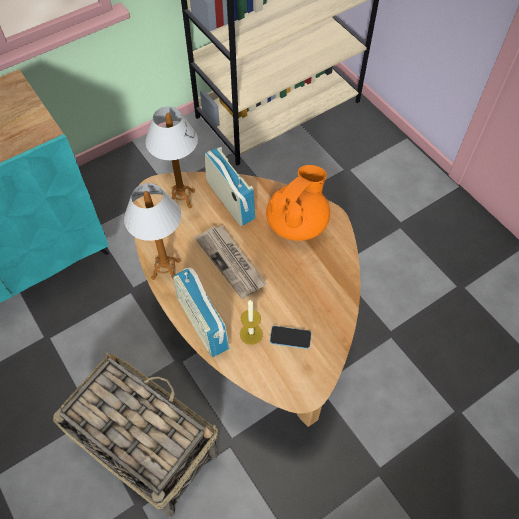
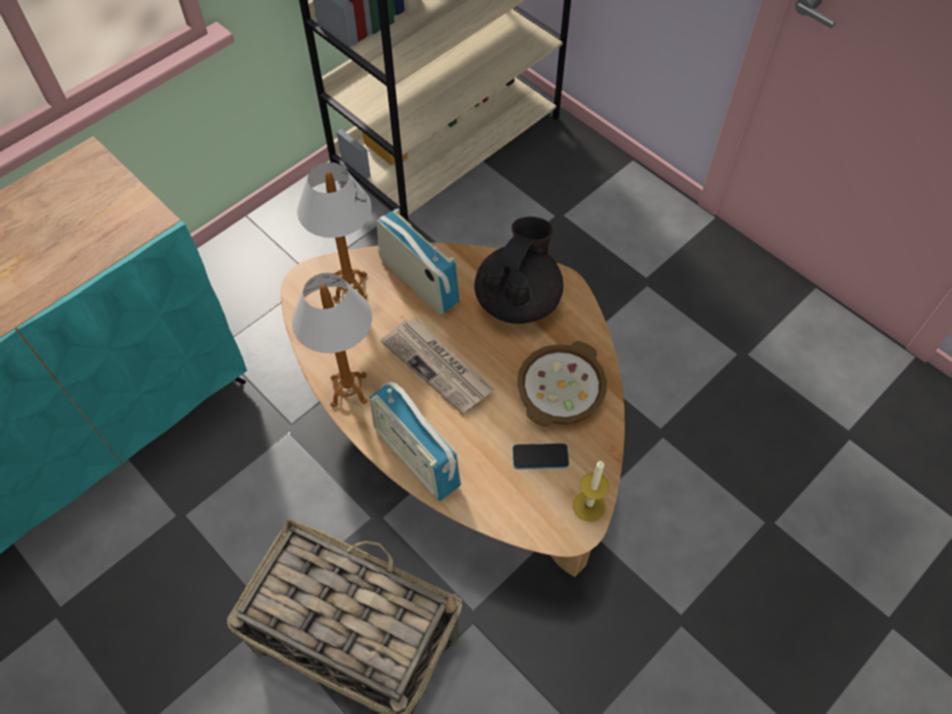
camera: 10 degrees left, 0 degrees up
(251, 334) = (486, 460): candle -> candle (589, 506)
(297, 223) = (518, 299): orange teapot -> black teapot
(314, 292) = (559, 390): none -> bowl

